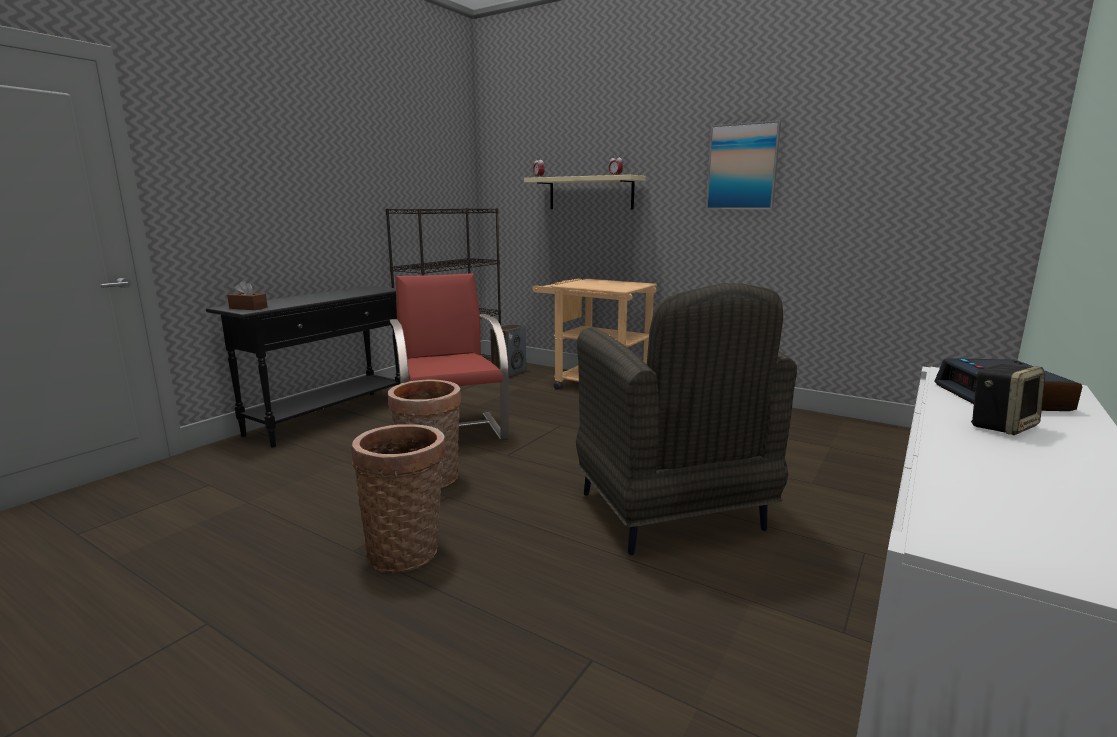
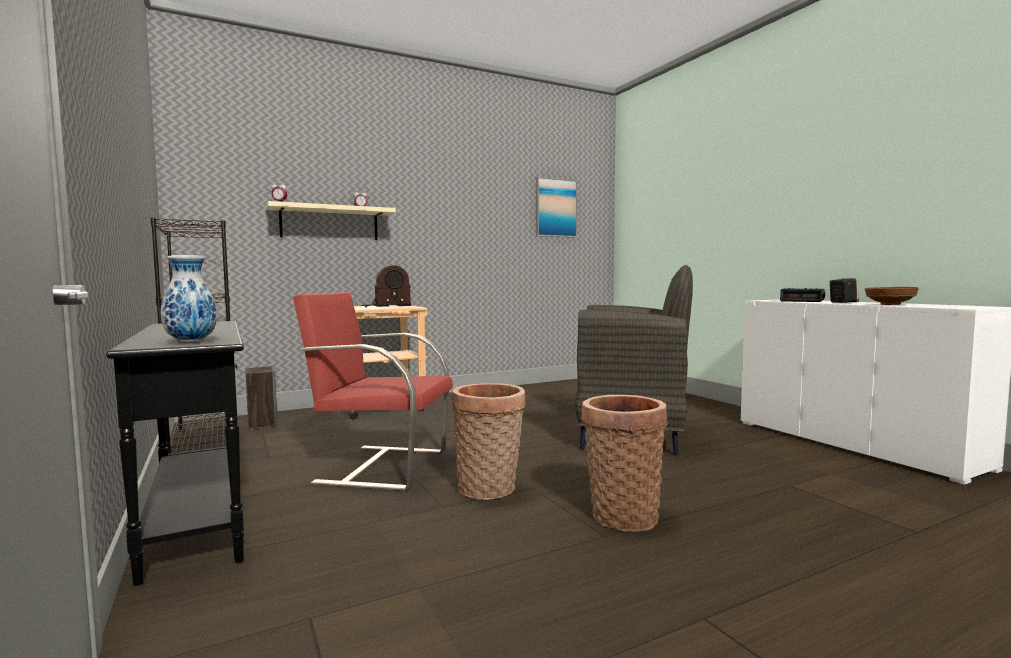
camera: 60 degrees left, 10 degrees down
(248, 308) = (191, 342): brown tissue box -> vase
(610, 284) = (385, 306): none -> radio
(742, 167) = (465, 211): picture -> picture (555, 208)
(992, 465) = (890, 304): none -> brown bowl

